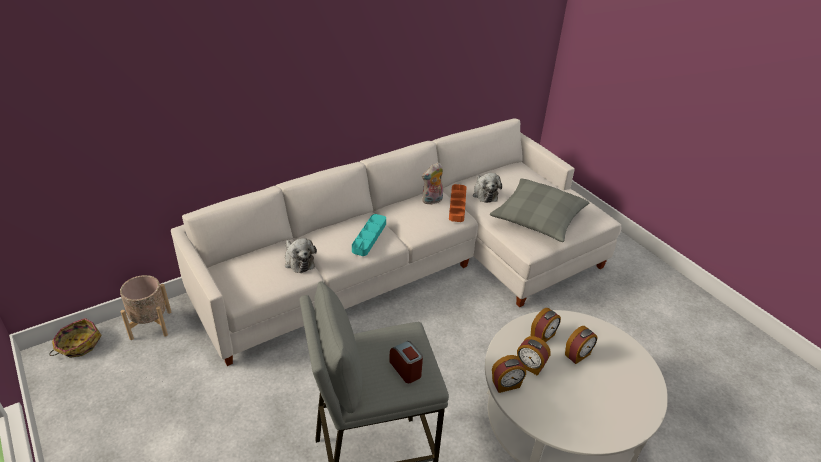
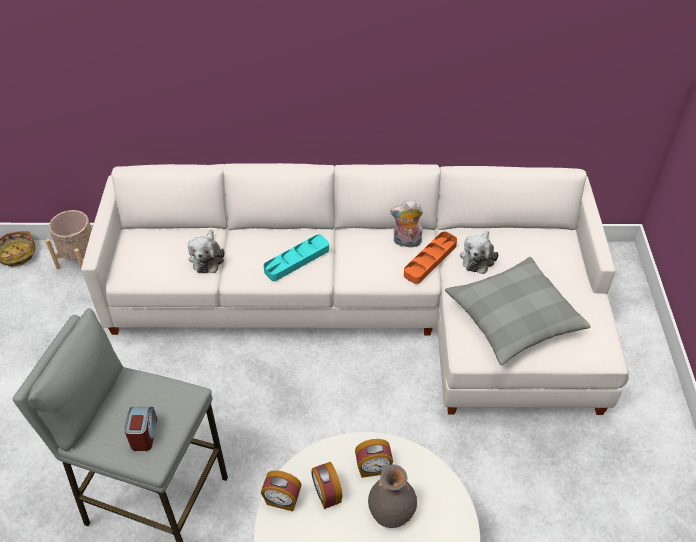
camera: 35 degrees right, 10 degrees up
(578, 355) = (391, 511): alarm clock -> grey vase

